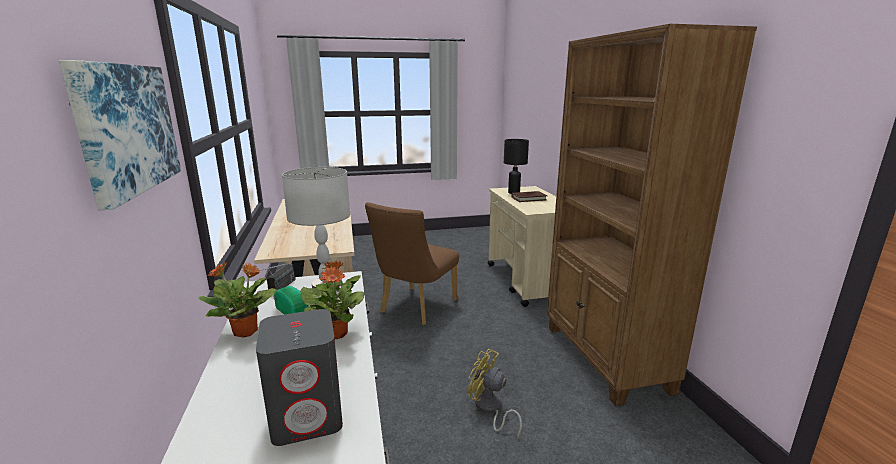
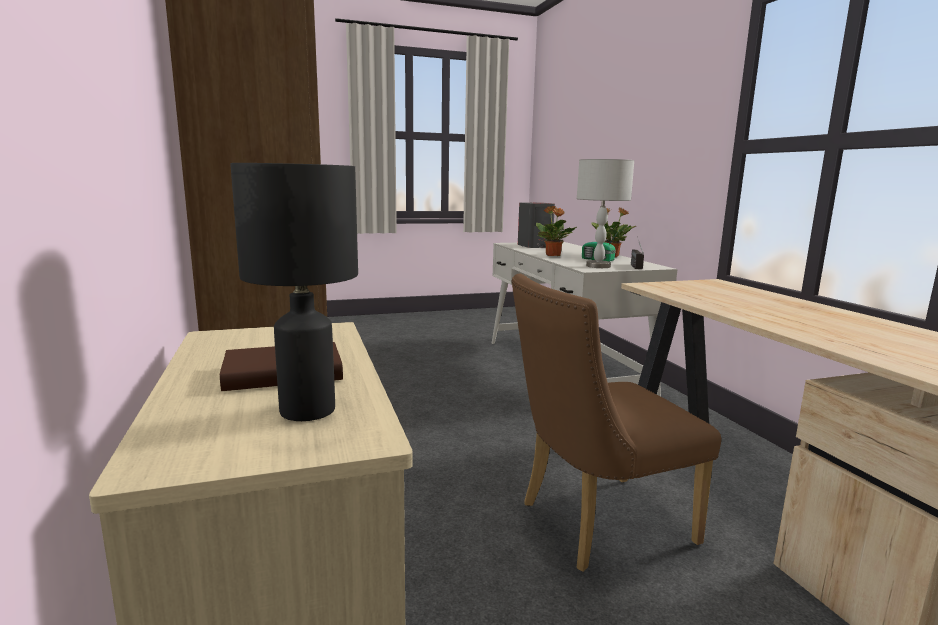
camera: 175 degrees right, 5 degrees down
(126, 128) = (667, 123): picture -> none
(415, 308) = (594, 524): brown chair -> brown chair turned 135 degrees counterclockwise
(490, 409) = (446, 402): yellow fan -> none

